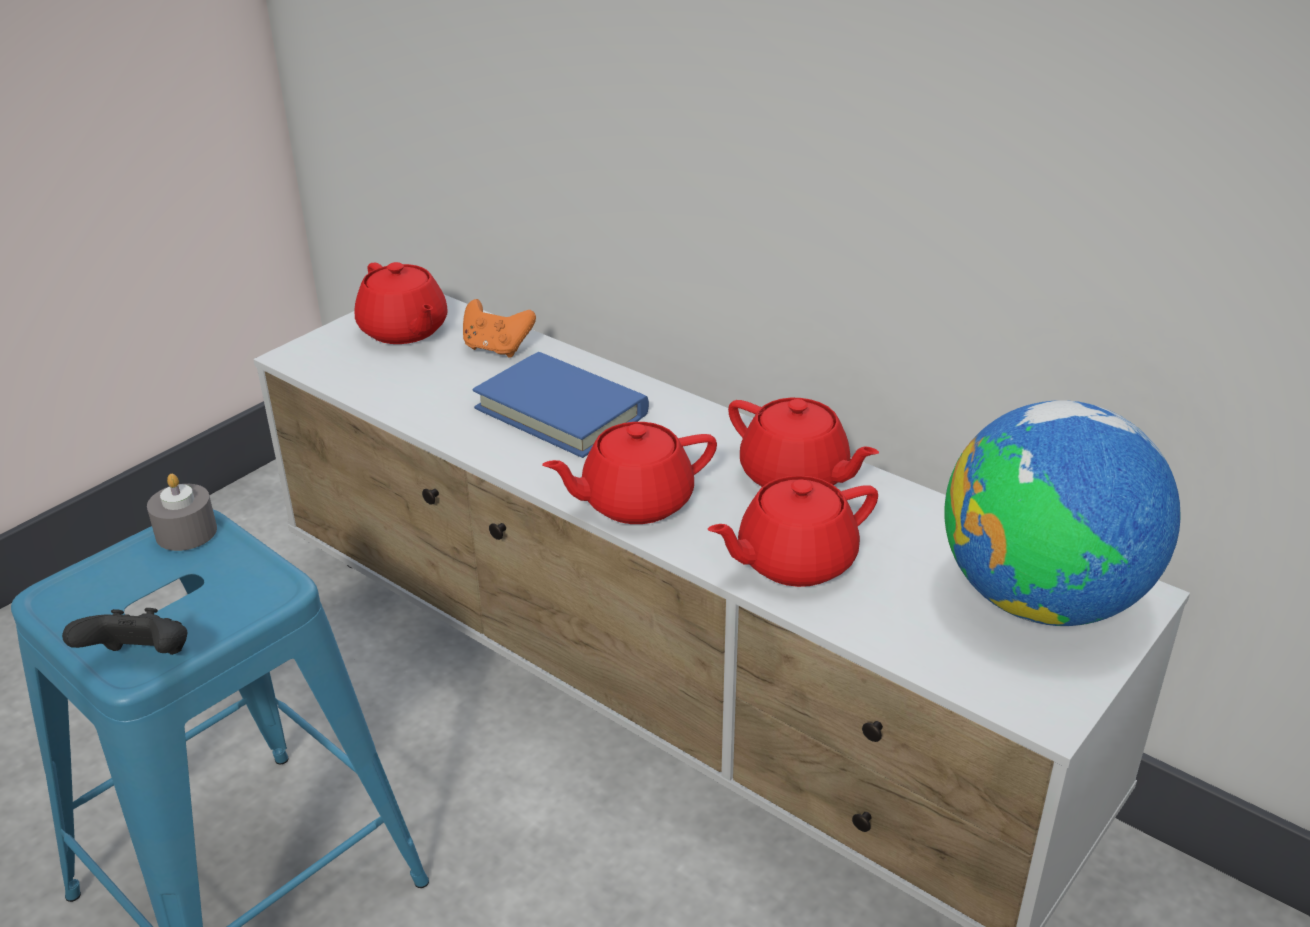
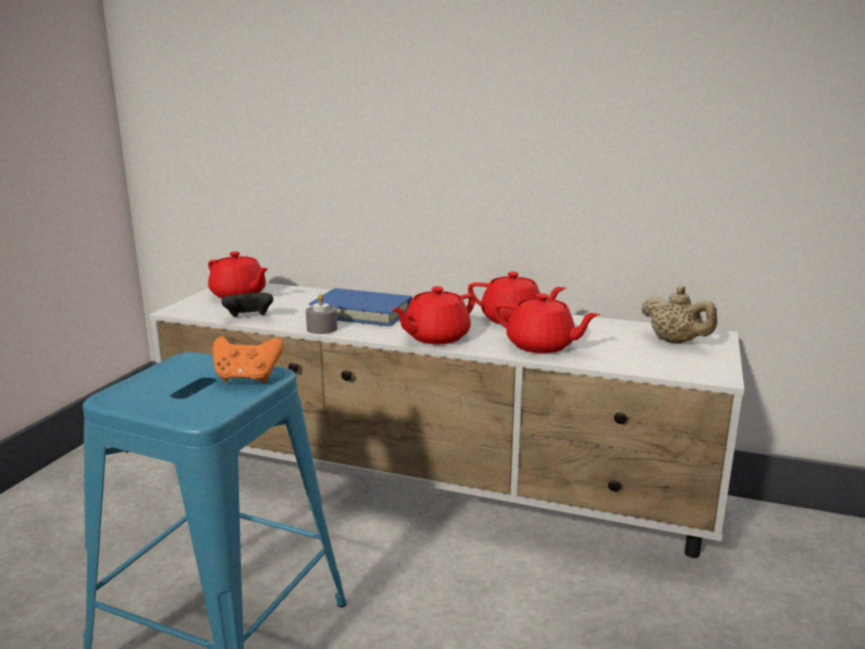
camera: 20 degrees left, 15 degrees down
(141, 661) = (205, 411): black game controller -> black game controller (249, 318)
(186, 532) = (186, 361): grey candle -> grey candle (322, 328)
(497, 349) = (302, 296): orange game controller -> orange game controller (247, 378)
(793, 561) = (541, 346): red teapot -> red teapot turned 105 degrees counterclockwise
(1043, 599) = (675, 342): globe -> beige teapot

